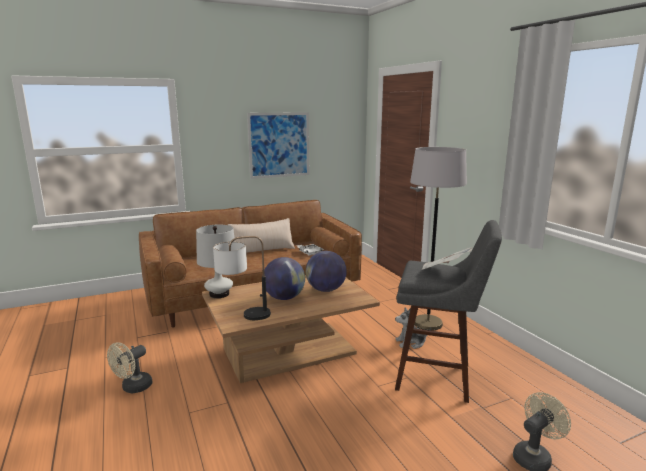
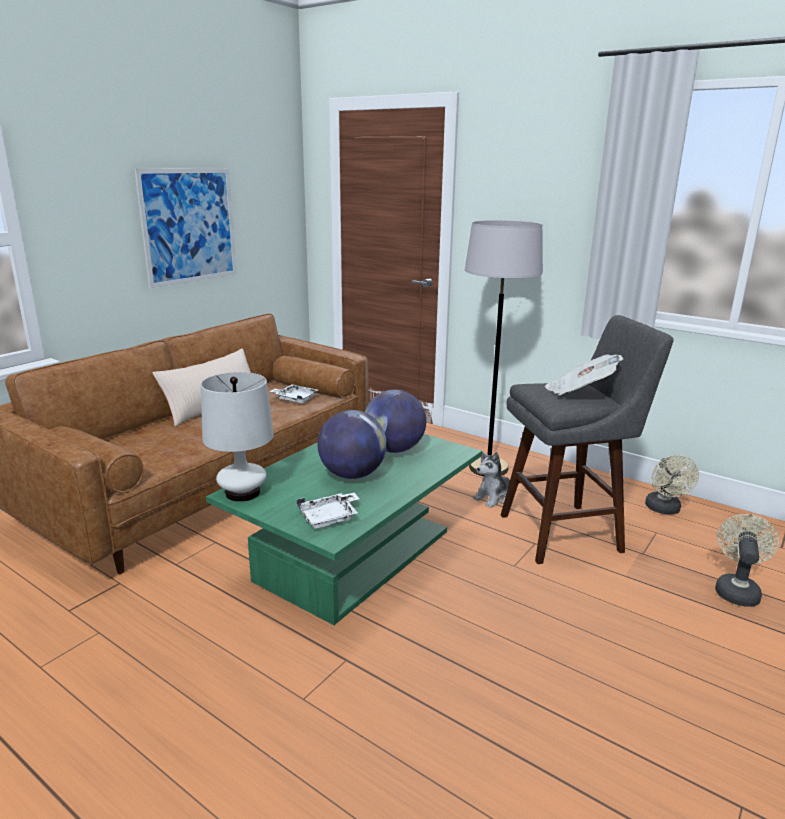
camera: 30 degrees left, 5 degrees up
(133, 388) = (161, 698): beige fan -> beige fan (664, 510)
(243, 316) = (329, 518): table lamp -> white tray
(289, 351) = (355, 555): brown coffee table -> green coffee table

